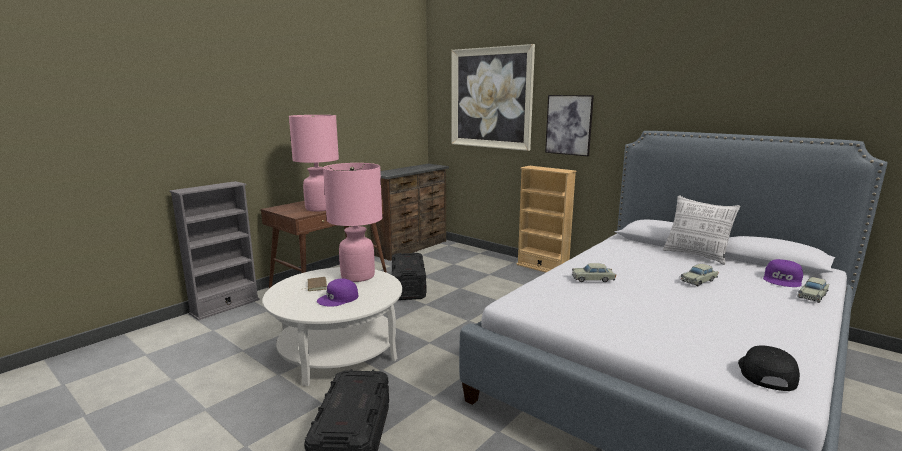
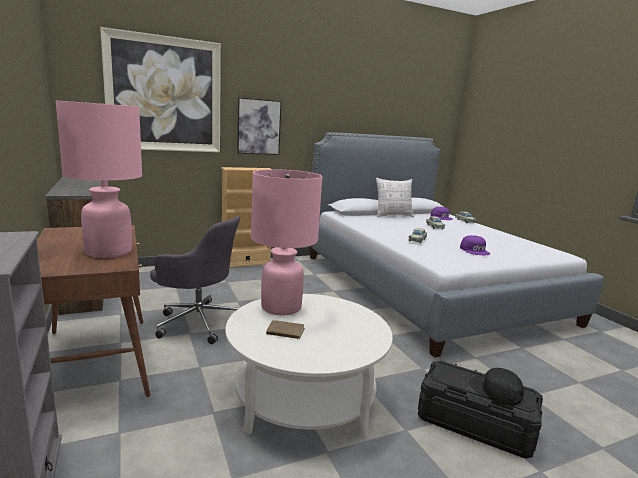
camera: 65 degrees left, 0 degrees up
(338, 298) = (337, 328): purple cap -> purple cap (475, 250)
(408, 287) = (198, 321): black storage box -> grey office chair
(765, 373) = (549, 251): black cap -> black cap (495, 391)

